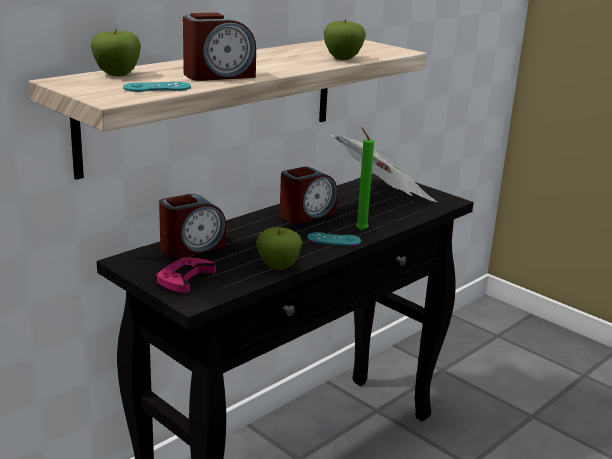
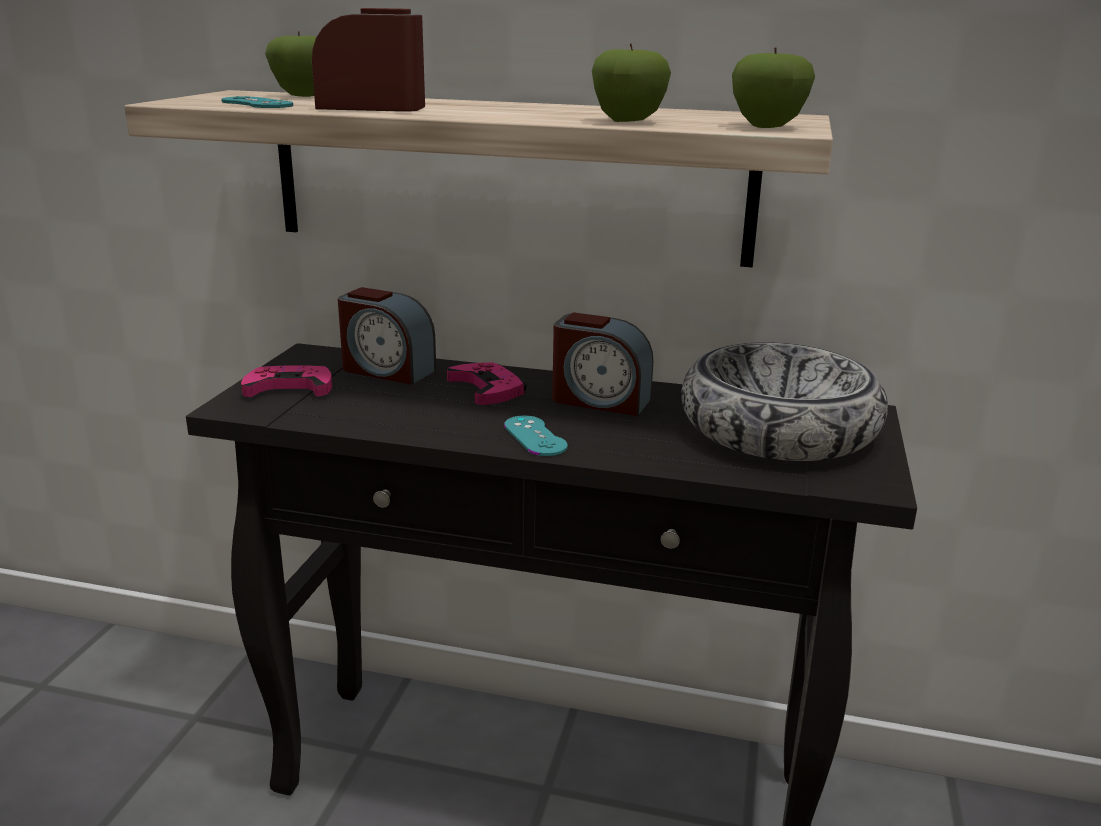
camera: 60 degrees right, 0 degrees up
(218, 75) = (372, 107): alarm clock -> alarm clock turned 150 degrees clockwise
(258, 233) = (487, 390): none -> pink game controller
(278, 266) = (389, 425): apple -> apple (768, 126)
(360, 230) = (602, 445): green candle -> none
(382, 195) = (779, 429): newspaper -> bowl

